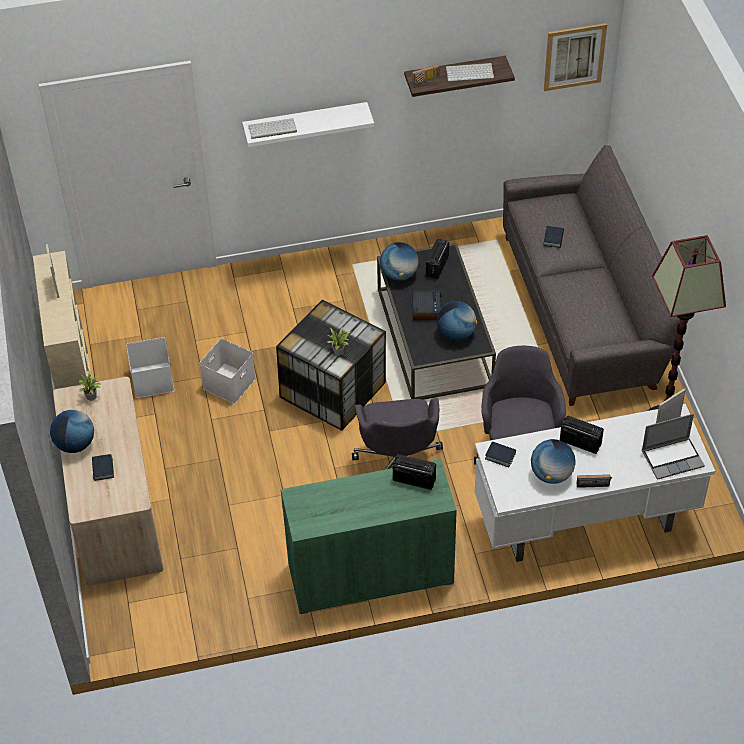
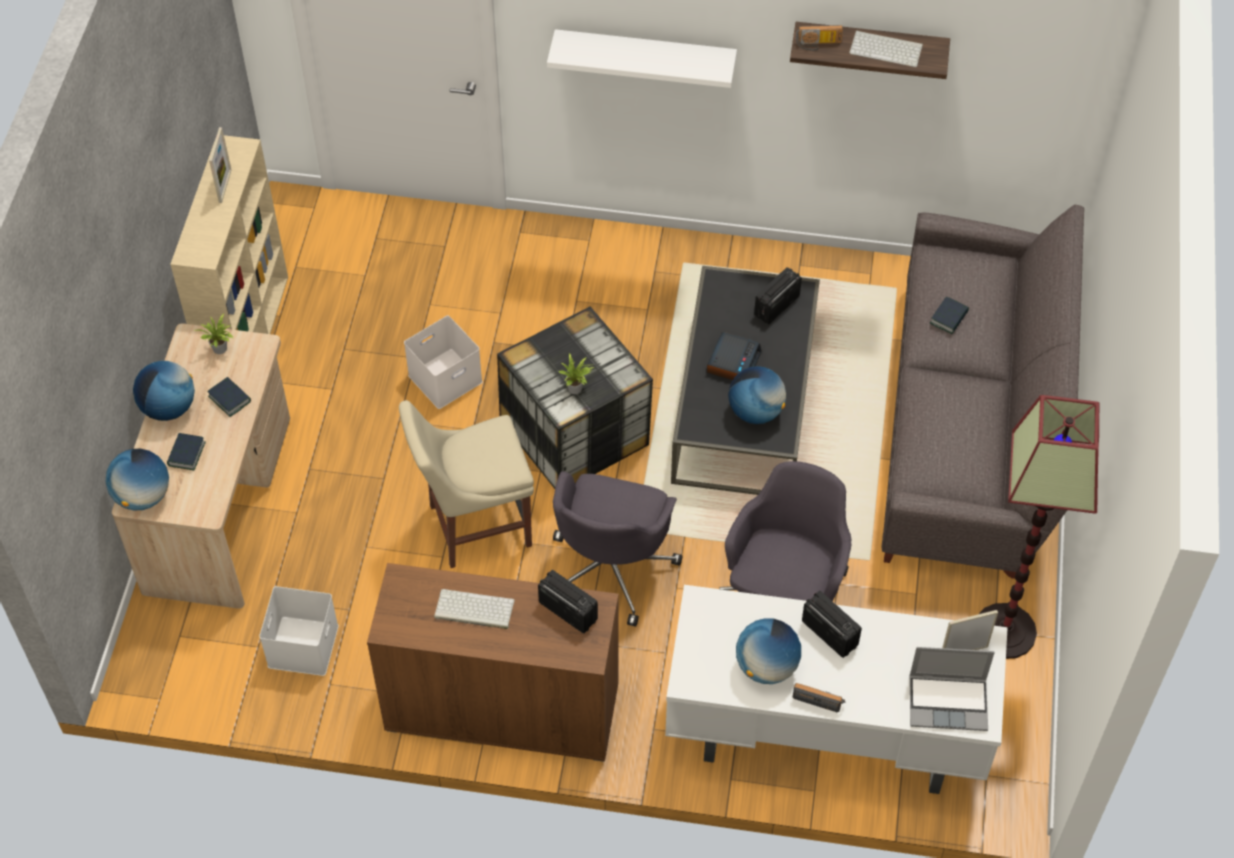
camera: 20 degrees right, 5 degrees up
(151, 379) = (349, 340): white storage box -> white storage box (302, 644)
(272, 129) = (588, 52): keyboard -> keyboard (473, 610)
(295, 468) = (474, 526): none -> beige chair
(370, 574) = (502, 708): green cabinet -> brown cabinet
(399, 274) = (719, 301): globe -> globe (143, 496)
(500, 456) = (709, 615): book -> book (229, 399)
(574, 56) = (1056, 67): picture -> none

